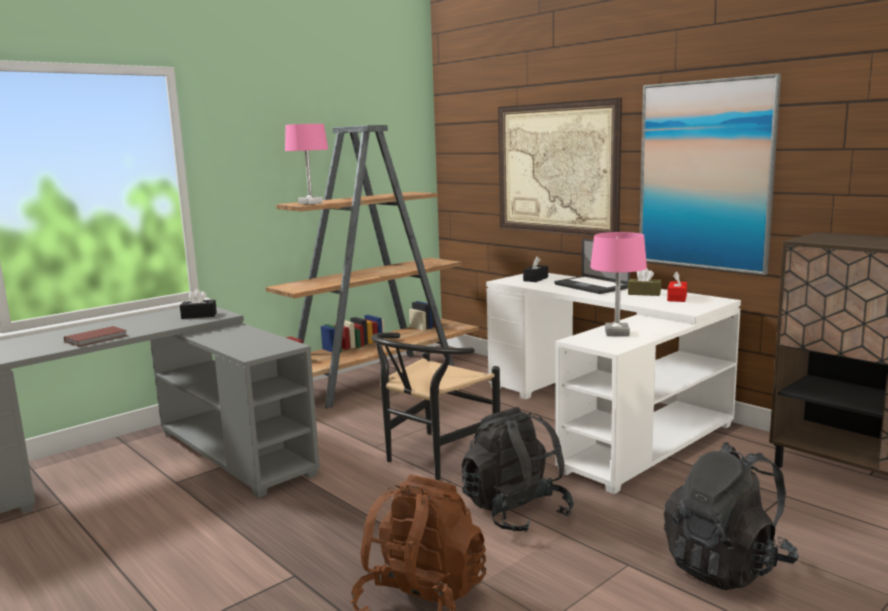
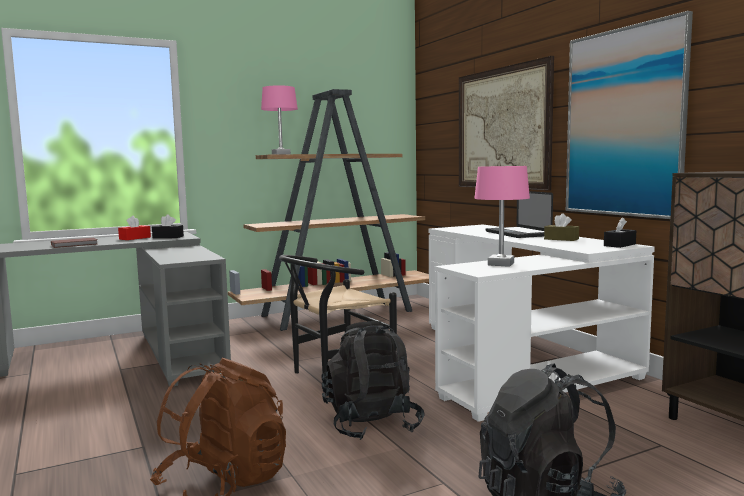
camera: 15 degrees right, 5 degrees down
(535, 279) = (474, 228): black tissue box -> black tissue box (619, 245)
(677, 298) = (589, 242): red tissue box -> red tissue box (135, 238)

